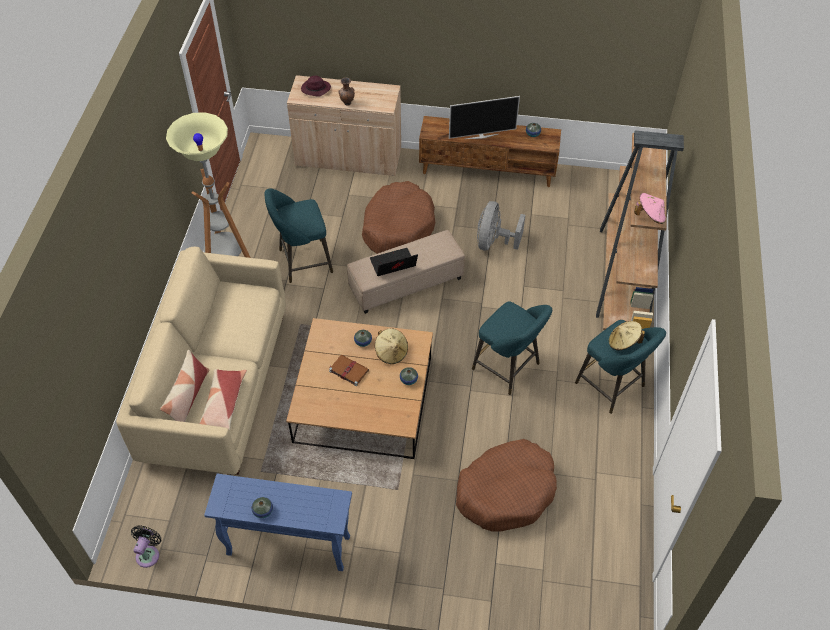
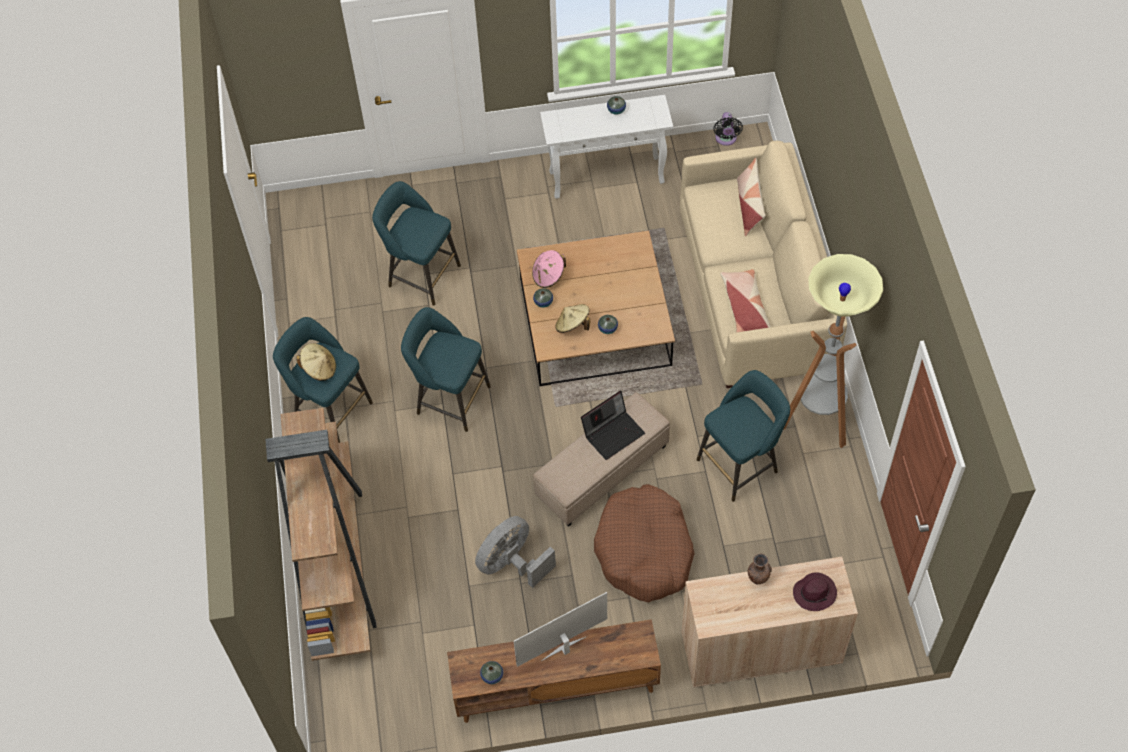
camera: 165 degrees right, 5 degrees up
(223, 404) = (711, 209): pillow -> pillow (745, 307)
(287, 546) = (607, 177): blue console table -> white console table
(348, 370) = (610, 294): brown book -> none
(493, 242) = (512, 563): grey fan -> grey fan turned 135 degrees counterclockwise
(506, 491) = (420, 274): brown dog bed -> turquoise stool
(650, 216) = (301, 424): pink hat -> pink hat (548, 276)

